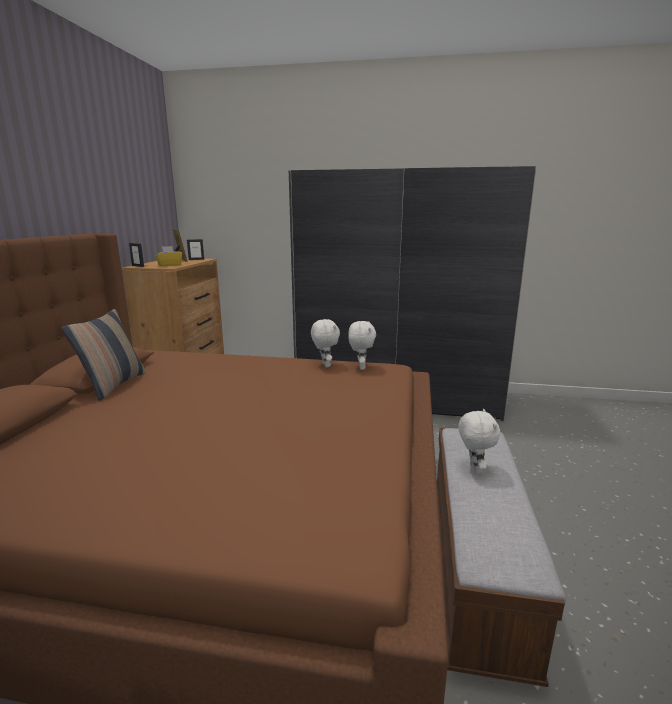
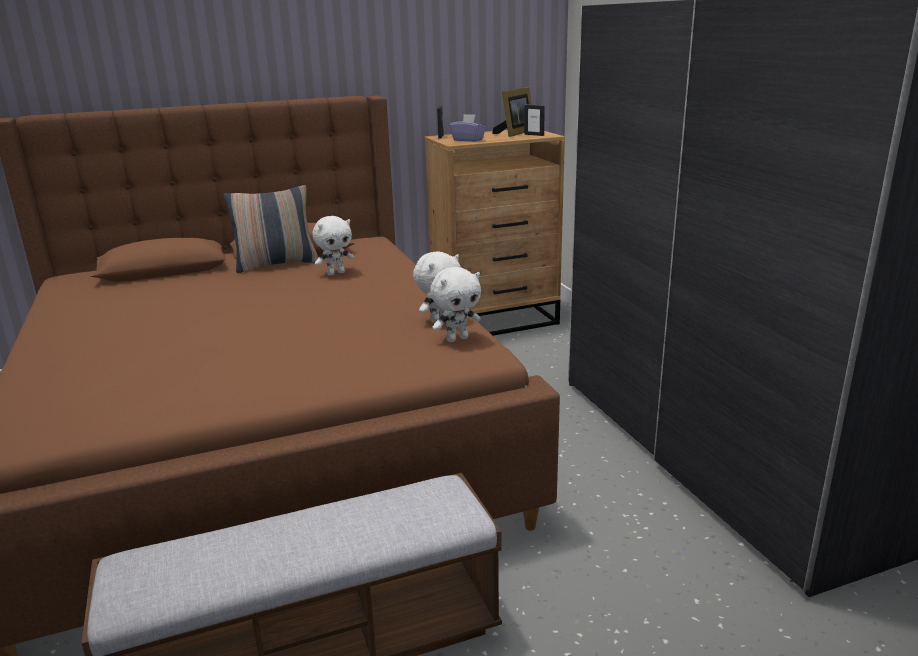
camera: 60 degrees right, 5 degrees up
(169, 265) = (468, 140): yellow tissue box -> purple tissue box
(474, 469) = (334, 520): white plush toy -> white plush toy (336, 273)

